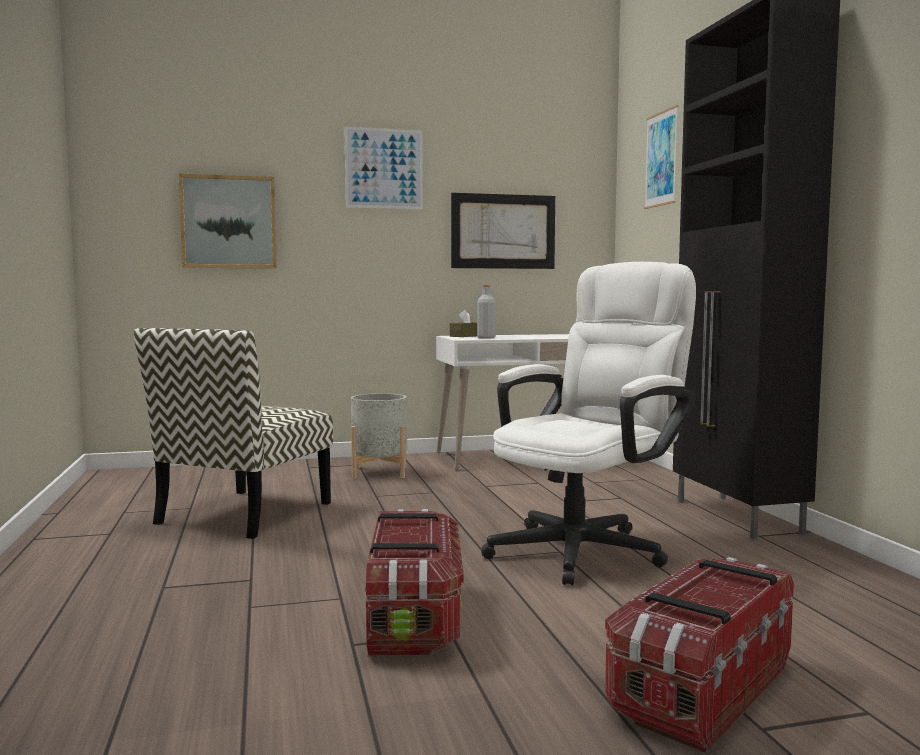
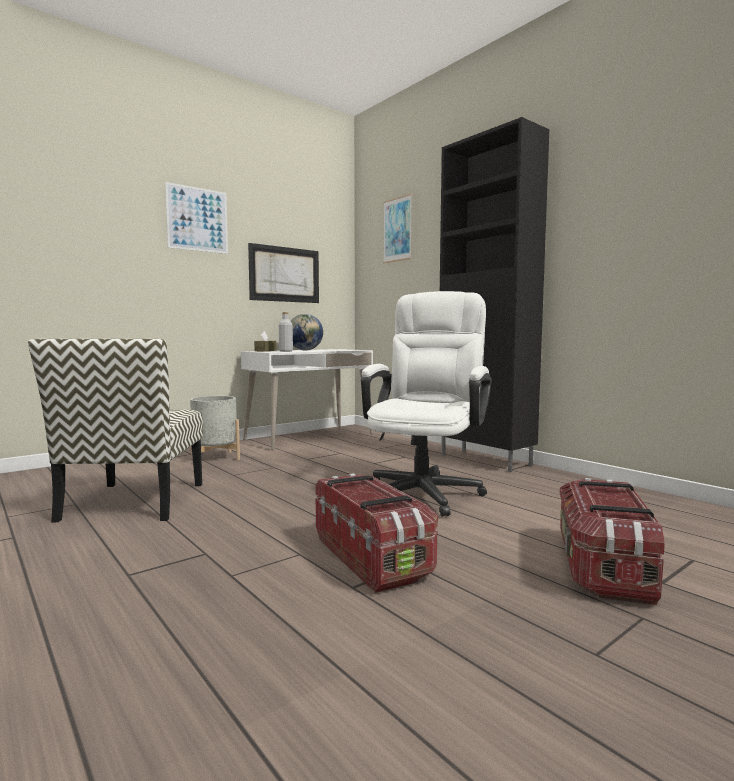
camera: 25 degrees left, 0 degrees up
(228, 222) = (64, 253): picture -> none
(522, 336) = (305, 350): none -> globe

